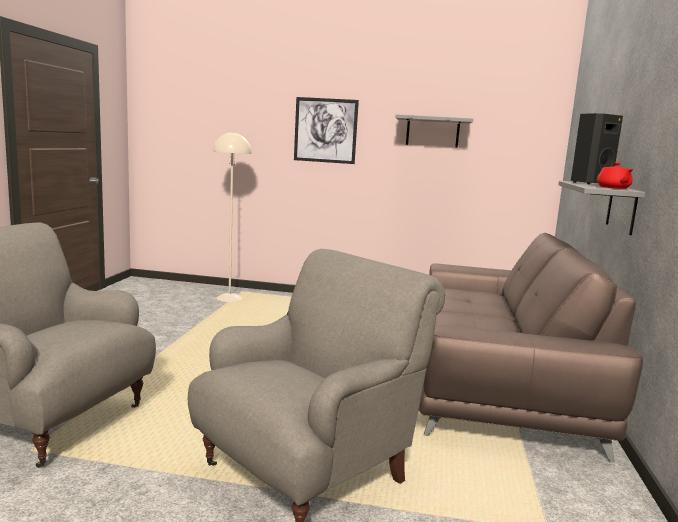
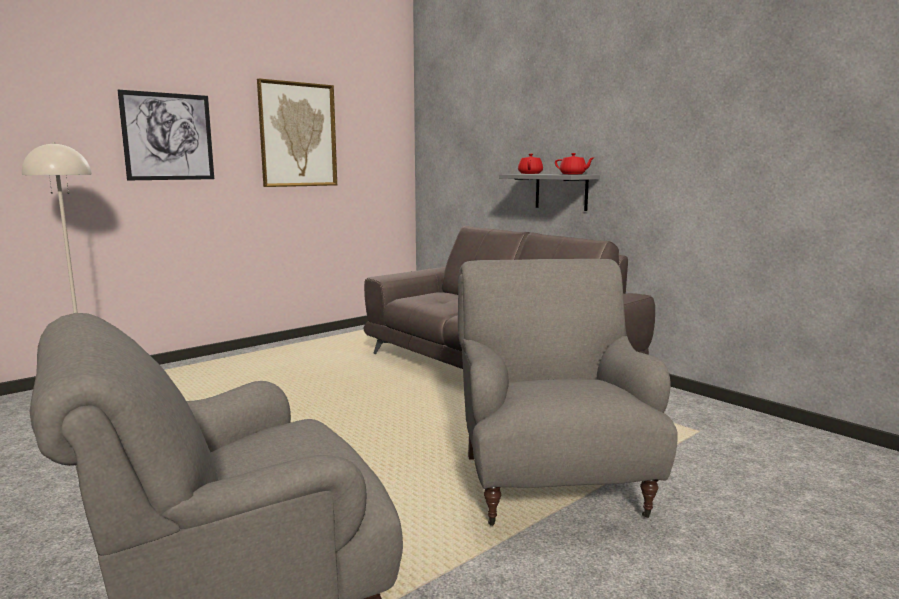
camera: 50 degrees left, 0 degrees up
(432, 132) = (298, 135): grey shelf -> picture
(589, 183) = (530, 173): black speaker -> red teapot

